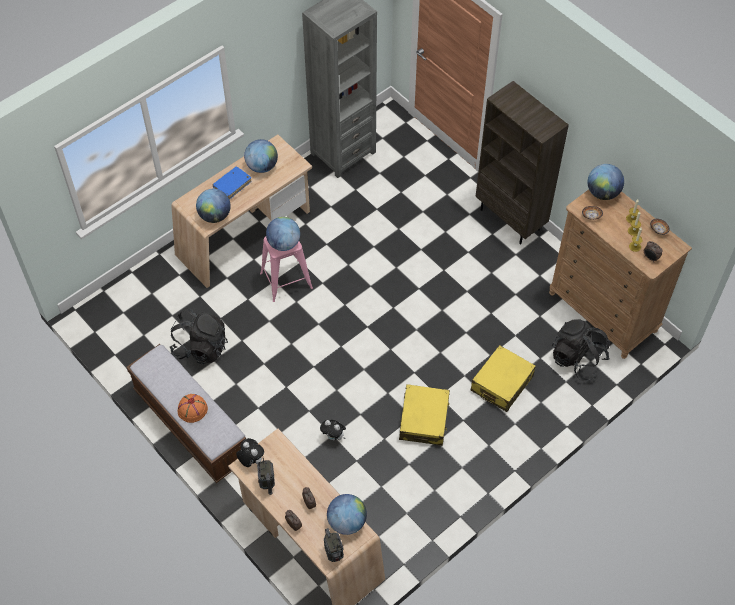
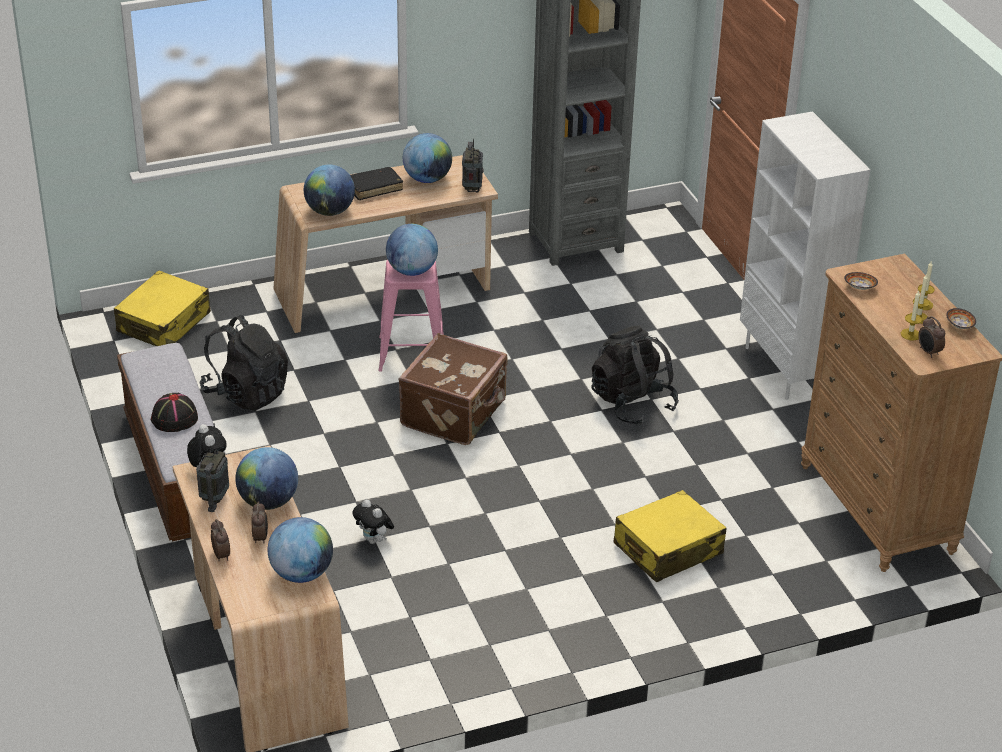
camera: 20 degrees right, 20 degrees down
(192, 409) = (174, 418): orange hat -> black hat
(232, 185) = (374, 188): blue book -> black book
(334, 554) = (258, 604): radio -> radio (472, 188)
(335, 321) = (455, 414): none -> brown suitcase
(424, 419) = (522, 558): yellow suitcase -> yellow suitcase (164, 323)
(511, 219) = (786, 369): brown bookcase -> white bookcase
(577, 359) = (806, 553): black backpack -> black backpack (632, 403)
(602, 193) = (892, 268): globe -> globe (268, 502)

